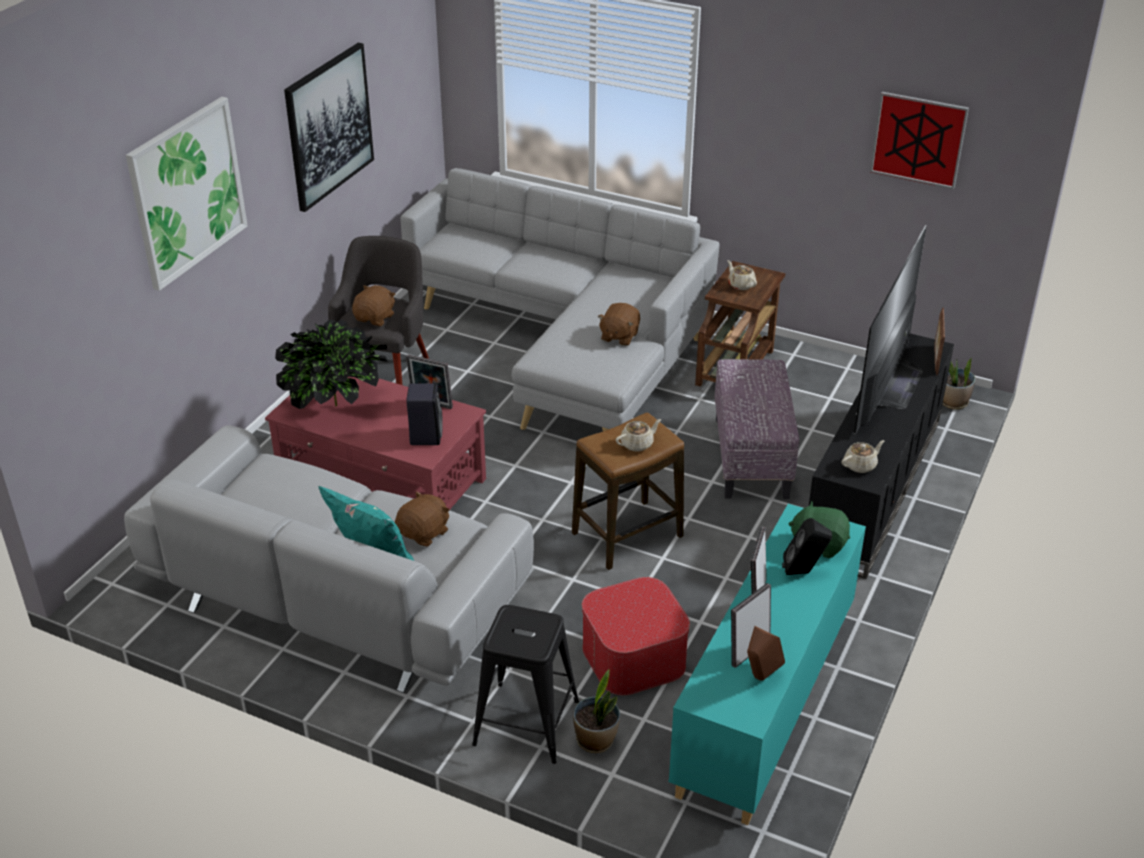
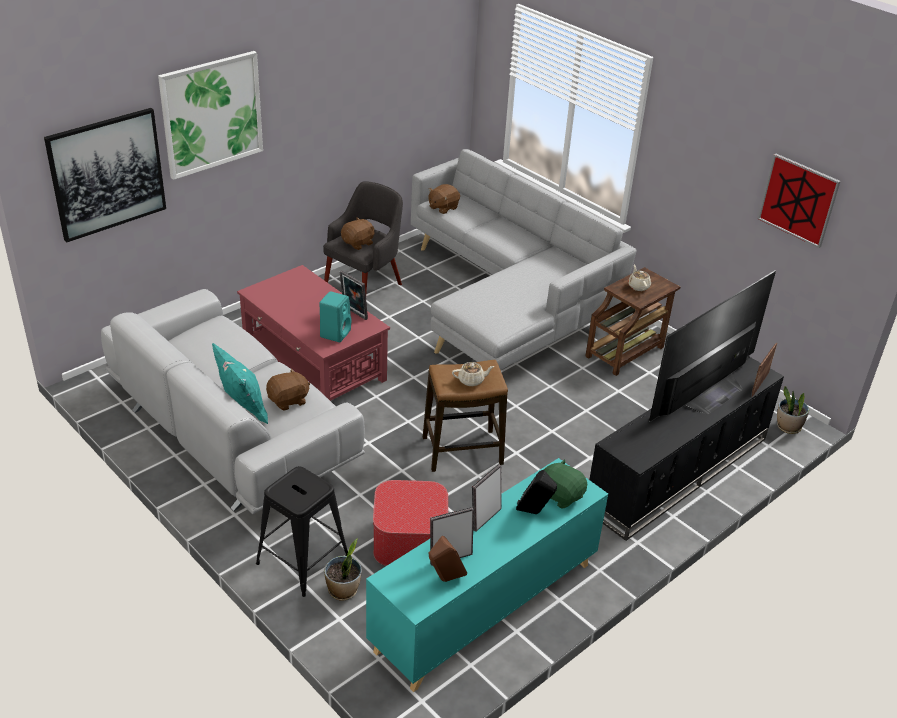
camera: 20 degrees right, 0 degrees up
(329, 126) = (355, 93): picture -> picture (107, 174)
(338, 407) = (290, 297): potted plant -> none
(425, 435) = (335, 333): black speaker -> turquoise speaker
(619, 336) = (523, 301): brown plush toy -> brown plush toy (443, 207)
(752, 457) = (595, 422): ottoman -> none
(860, 465) = (639, 447): beige teapot -> none

